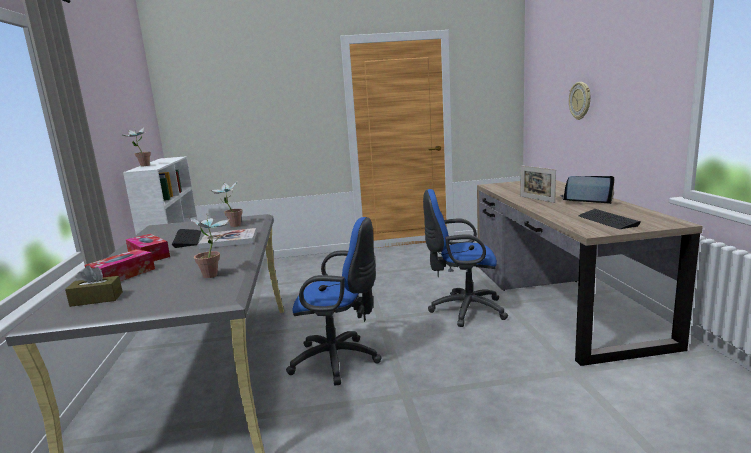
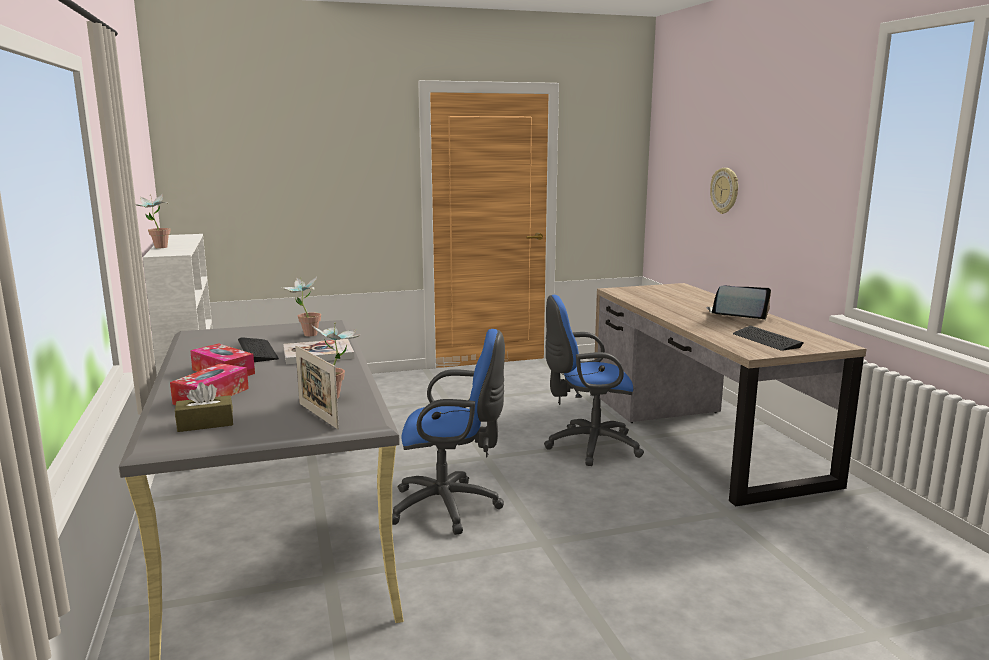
camera: 10 degrees left, 0 degrees up
(537, 199) = (678, 311): picture frame -> picture frame (318, 415)

